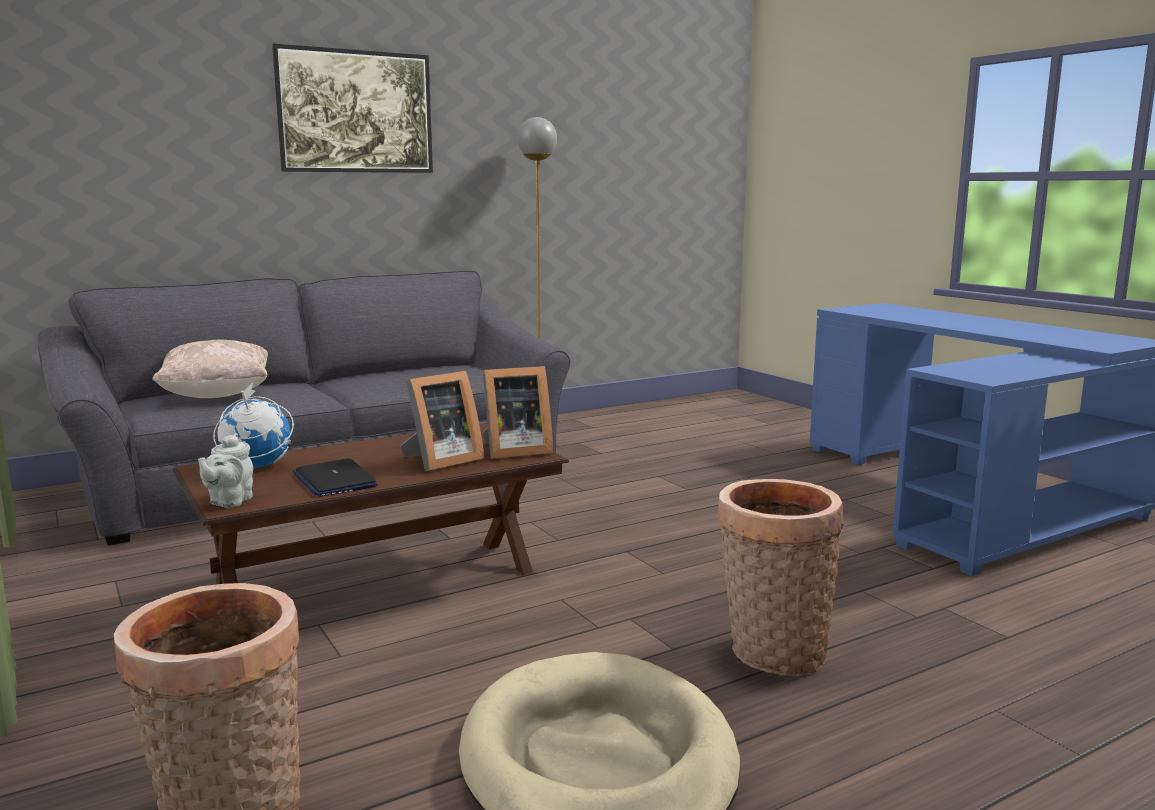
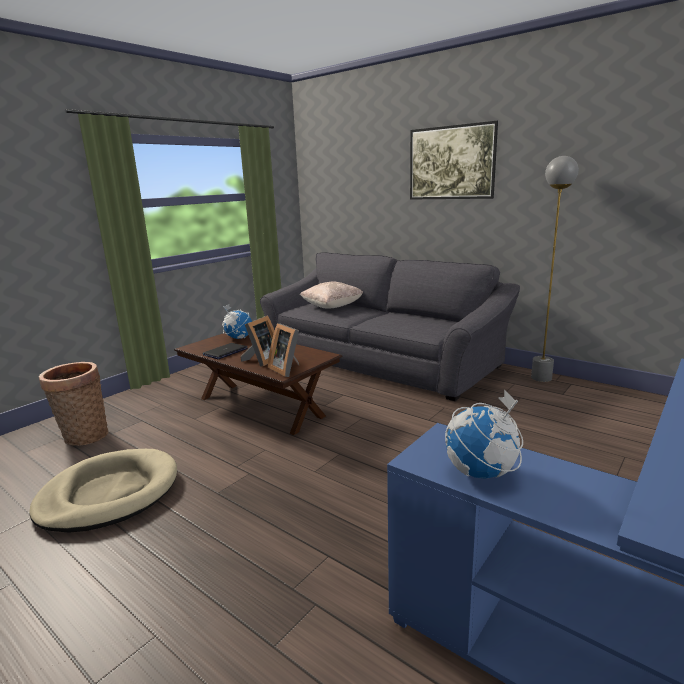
camera: 70 degrees right, 5 degrees up
(229, 502) = (193, 346): grey teapot -> none
(440, 461) = (262, 360): picture frame -> picture frame turned 90 degrees counterclockwise
(771, 653) = (219, 527): basket -> none
(1010, 371) = (481, 473): none -> globe

